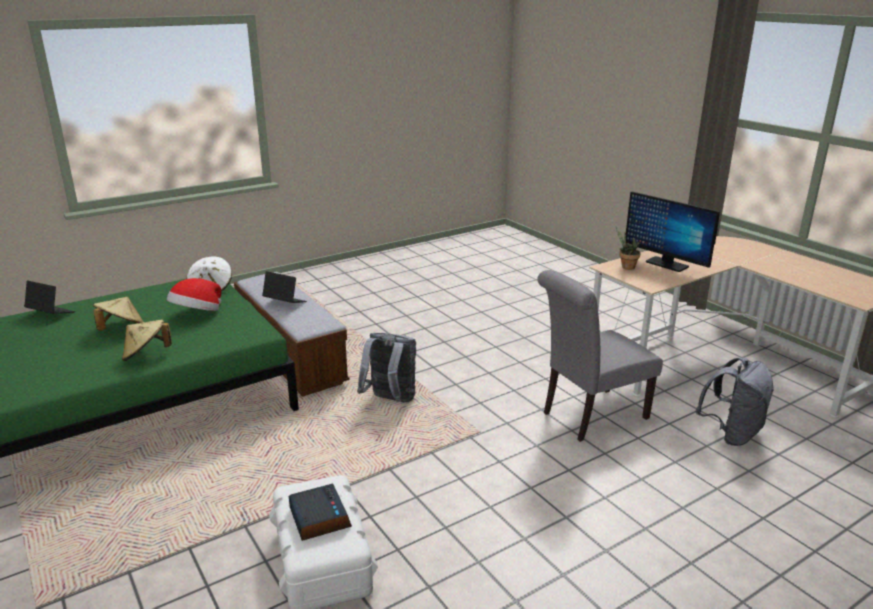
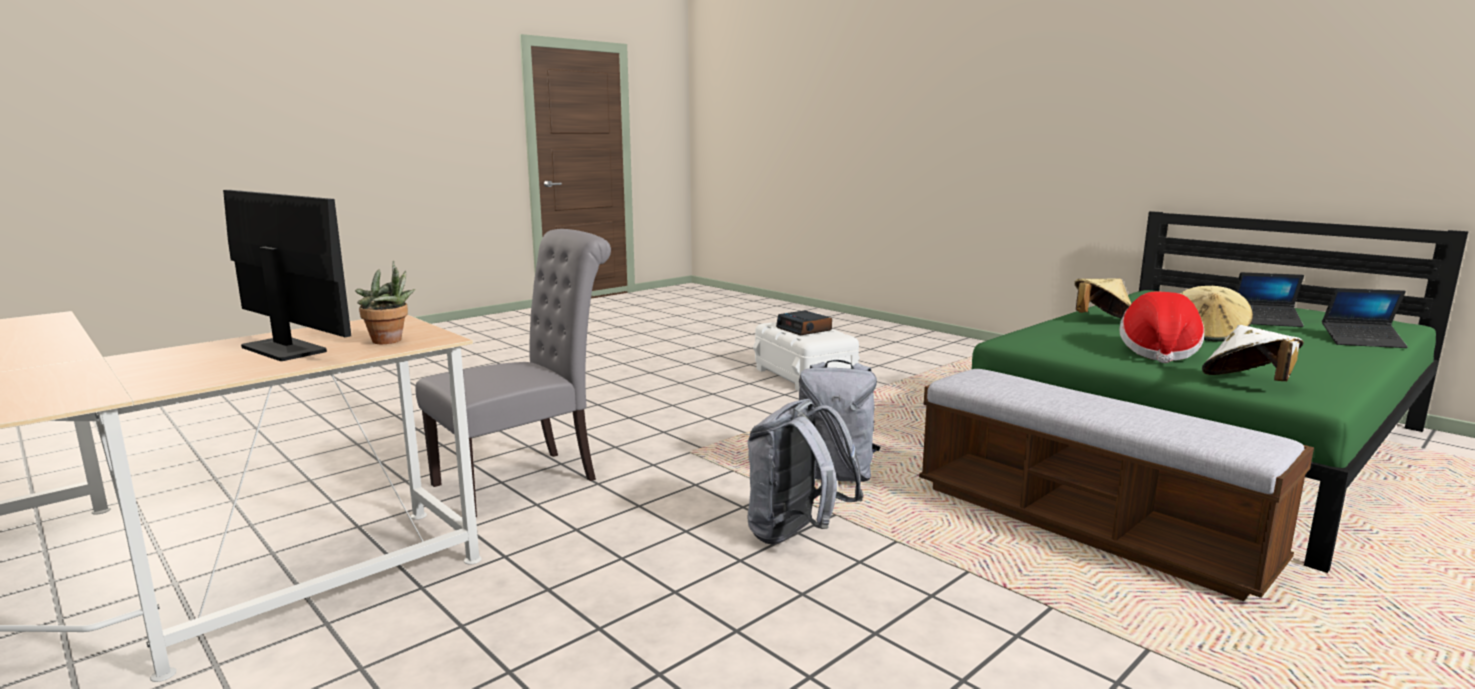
camera: 170 degrees right, 10 degrees down
(284, 302) = (1088, 399): laptop -> laptop (1265, 321)
(731, 434) = (324, 475): grey backpack -> grey backpack (796, 535)

